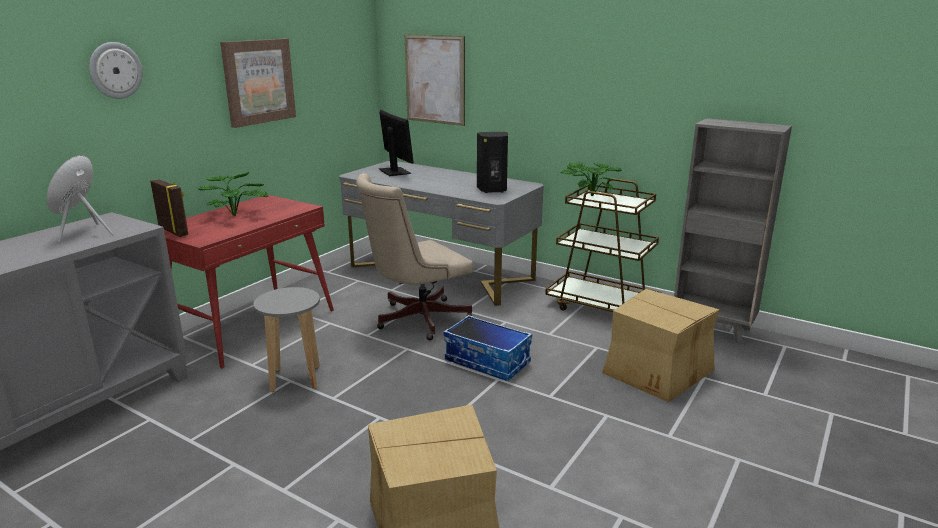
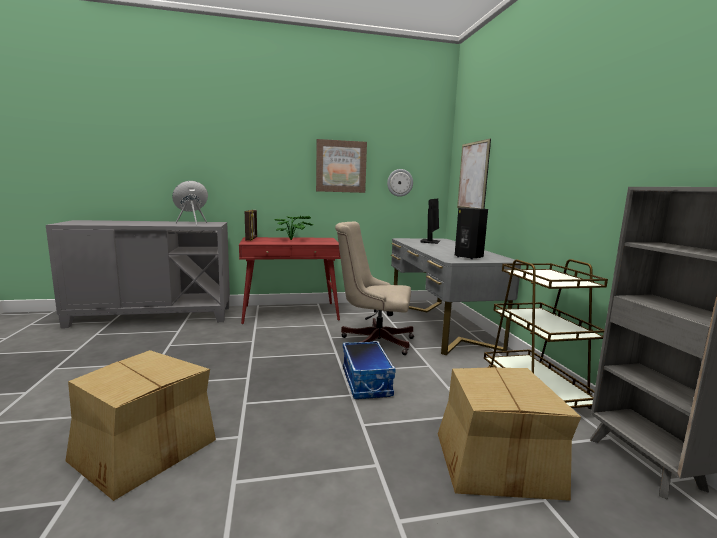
camera: 45 degrees right, 10 degrees down
(115, 70) = (246, 147): wall clock -> wall clock (400, 182)
(295, 379) = (256, 341): grey stool -> none
(588, 196) = (536, 271): potted plant -> none

